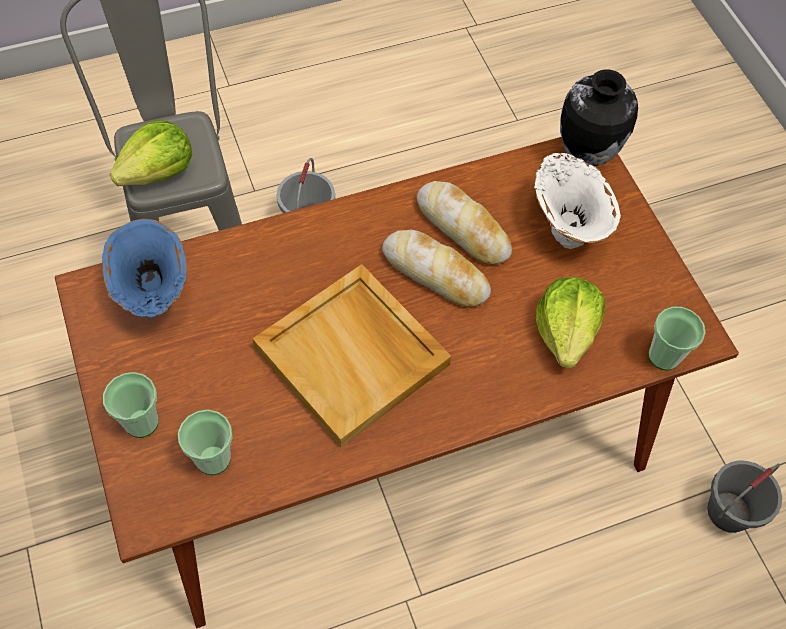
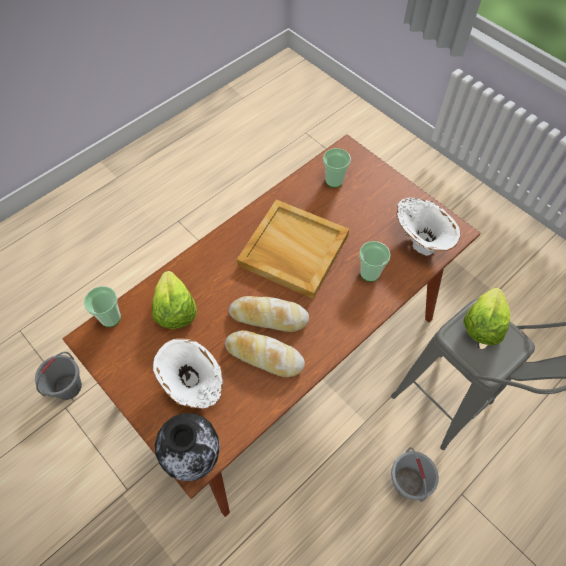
camera: 160 degrees right, 0 degrees up
(141, 422) = (378, 183): cup -> cup (370, 273)
(153, 296) = (420, 241): blue vase -> white vase

